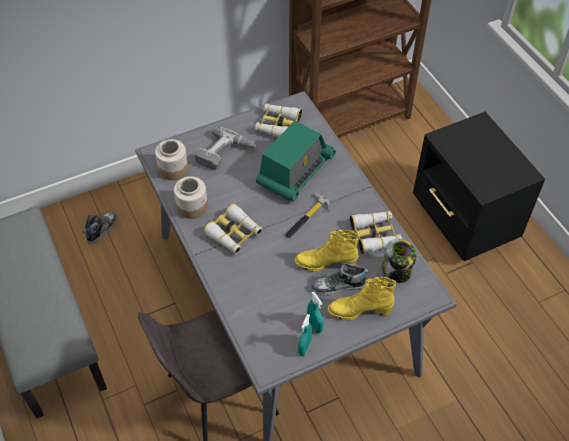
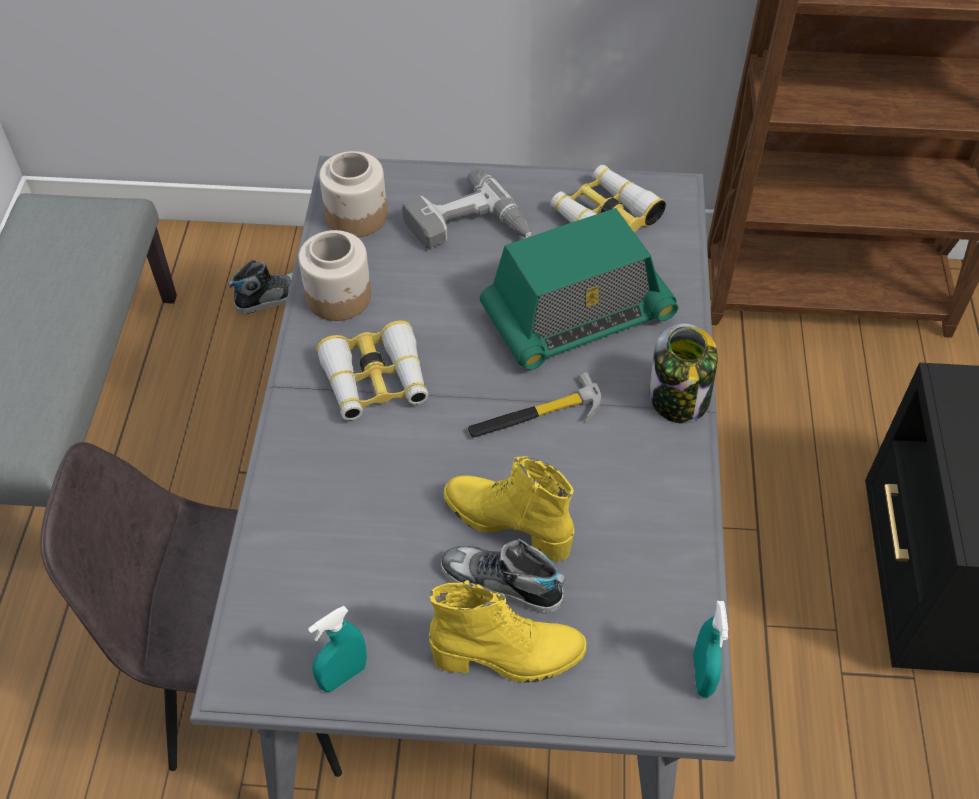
camera: 30 degrees right, 0 degrees up
(314, 325) = (396, 640): turquoise spray bottle -> turquoise spray bottle (702, 675)
(359, 310) = (508, 657): yellow boot -> yellow boot turned 150 degrees clockwise
(375, 235) = (651, 515): binoculars -> none
(397, 271) = (648, 613): jar -> jar (679, 398)

